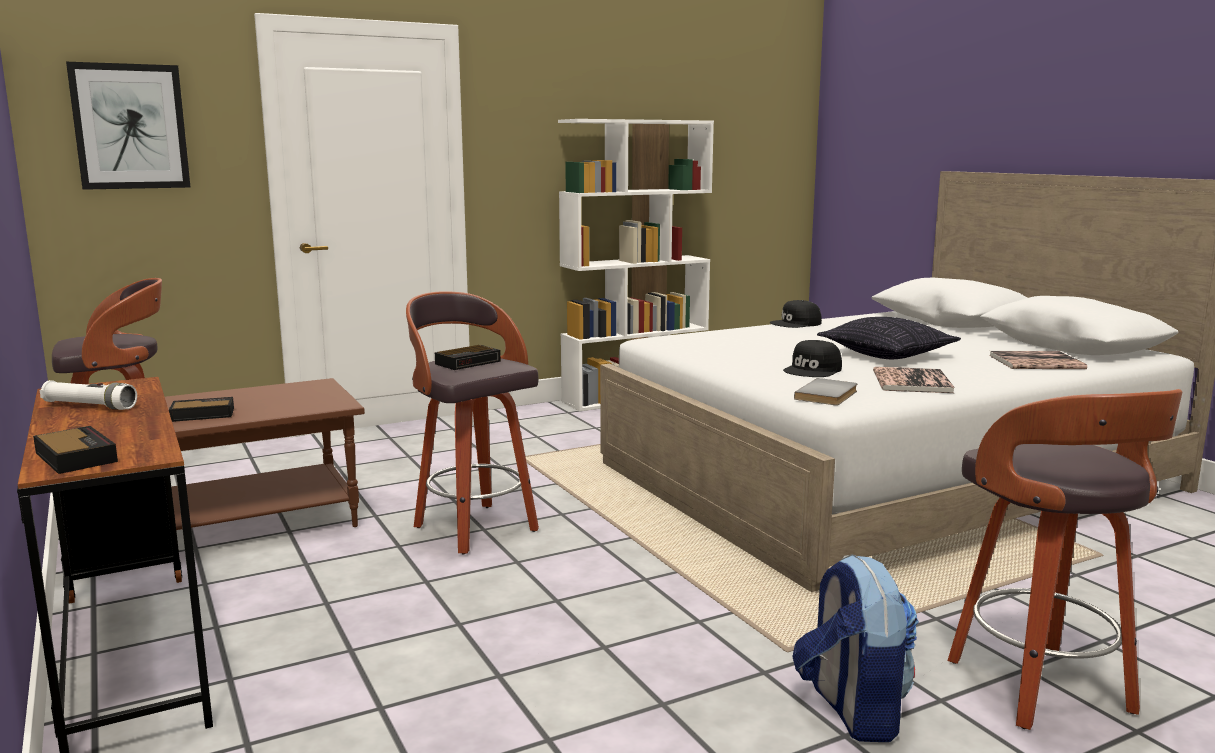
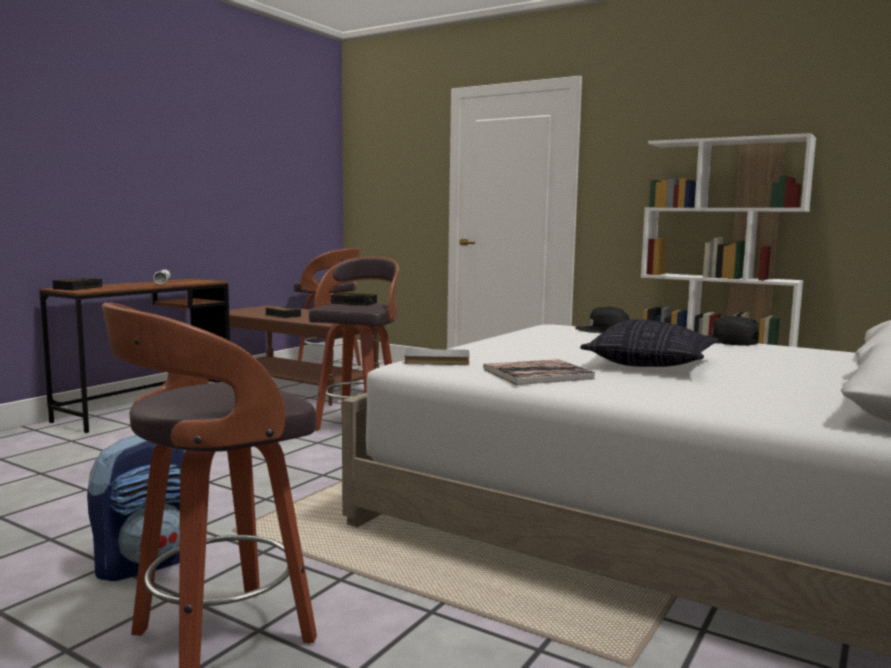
camera: 60 degrees right, 5 degrees down
(130, 127) = (387, 164): picture -> none
(813, 370) = (526, 354): black cap -> black cap (603, 330)
(1036, 362) = (759, 403): book -> none

